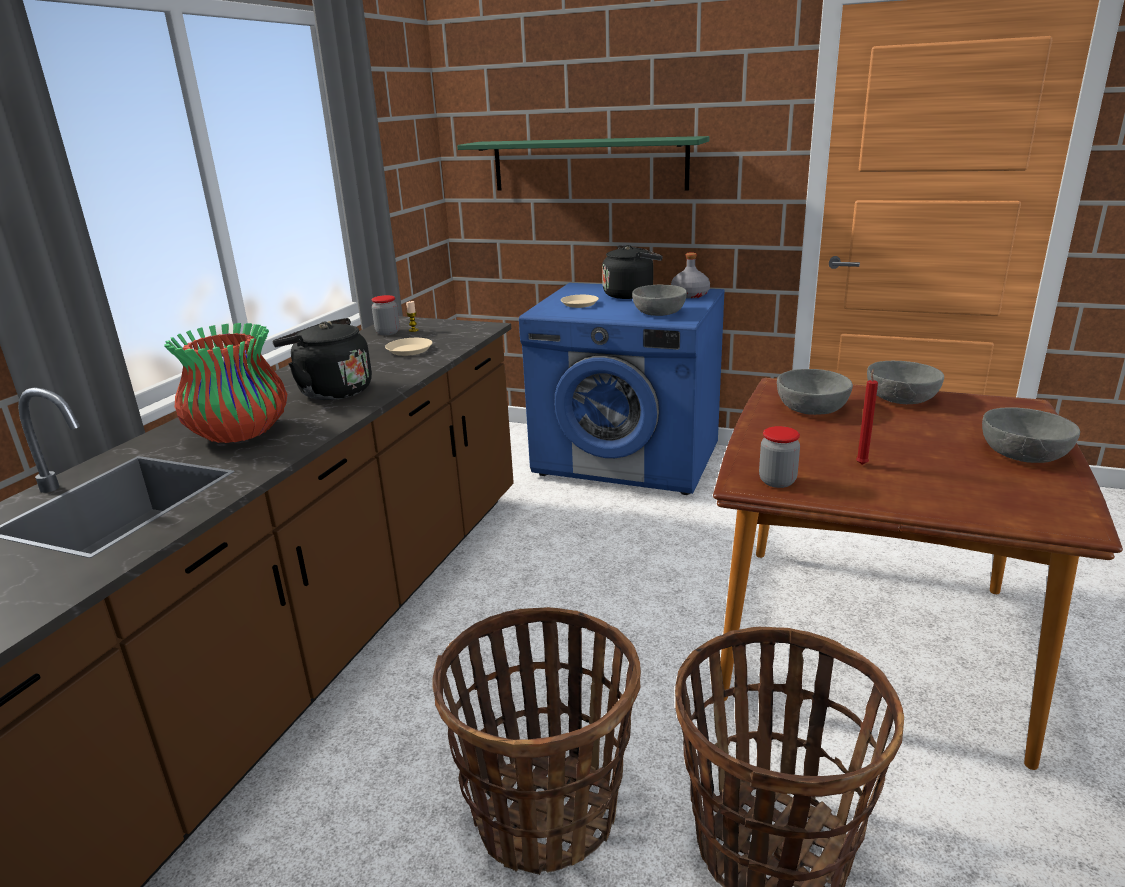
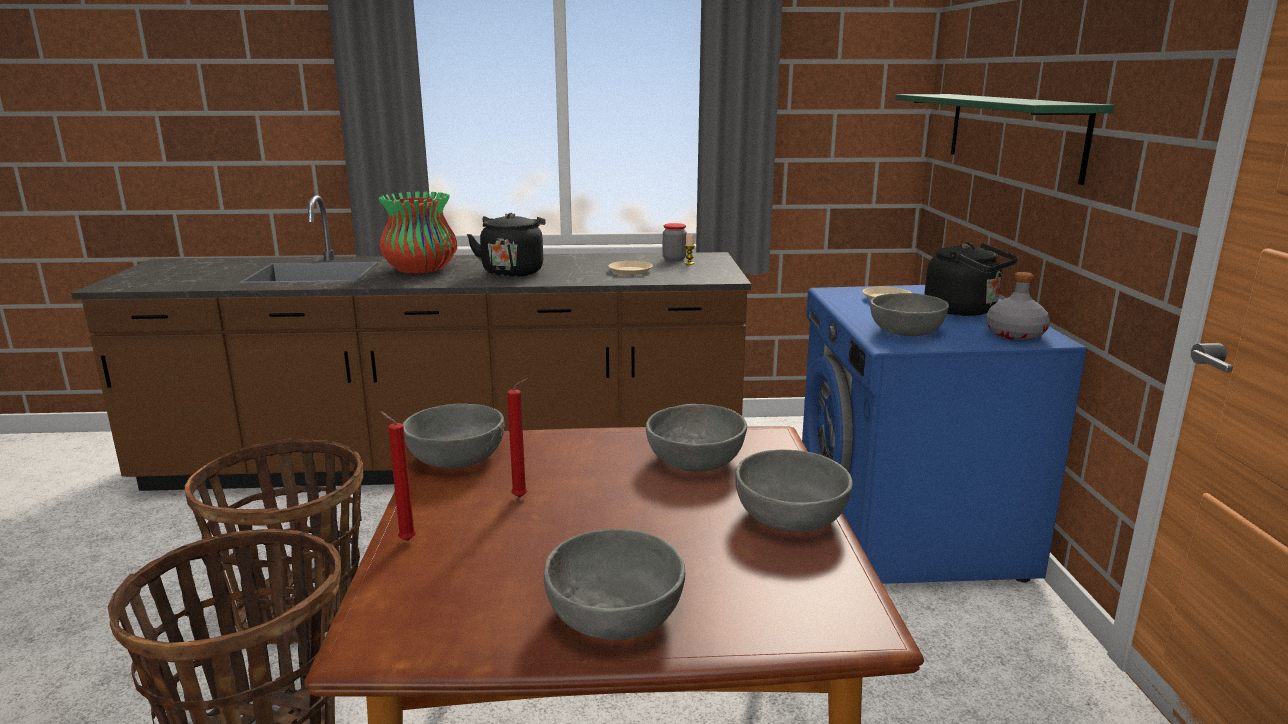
camera: 65 degrees right, 5 degrees down
(777, 481) = (456, 457): jar -> grey bowl
(929, 507) = (405, 540): none -> red candle

